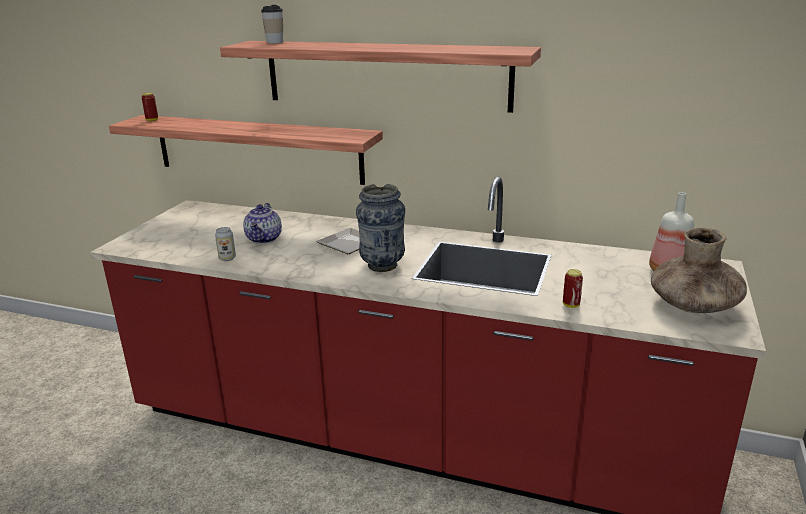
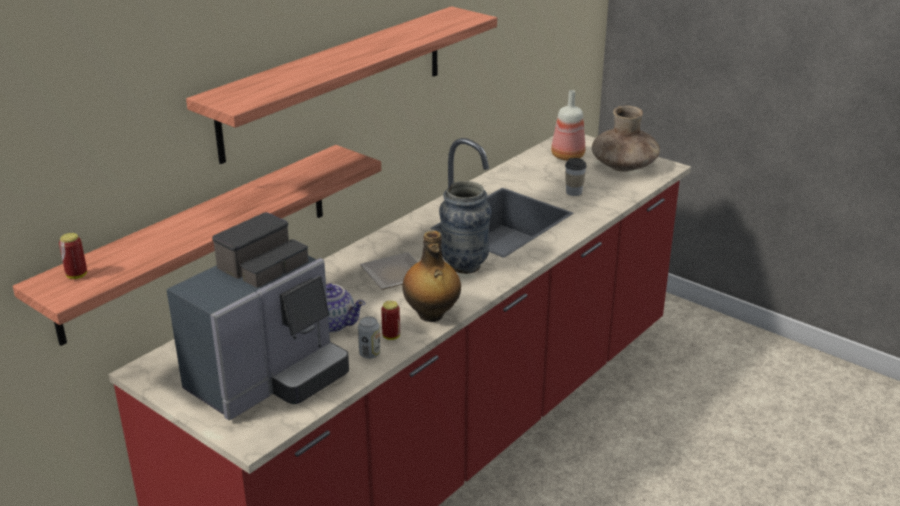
camera: 70 degrees left, 5 degrees up
(188, 236) = (269, 378): none -> coffee machine
(275, 42) = (240, 87): cup -> cup (574, 192)
(292, 268) = (431, 315): none -> bottle
(571, 305) = (597, 205): can -> can (391, 336)

